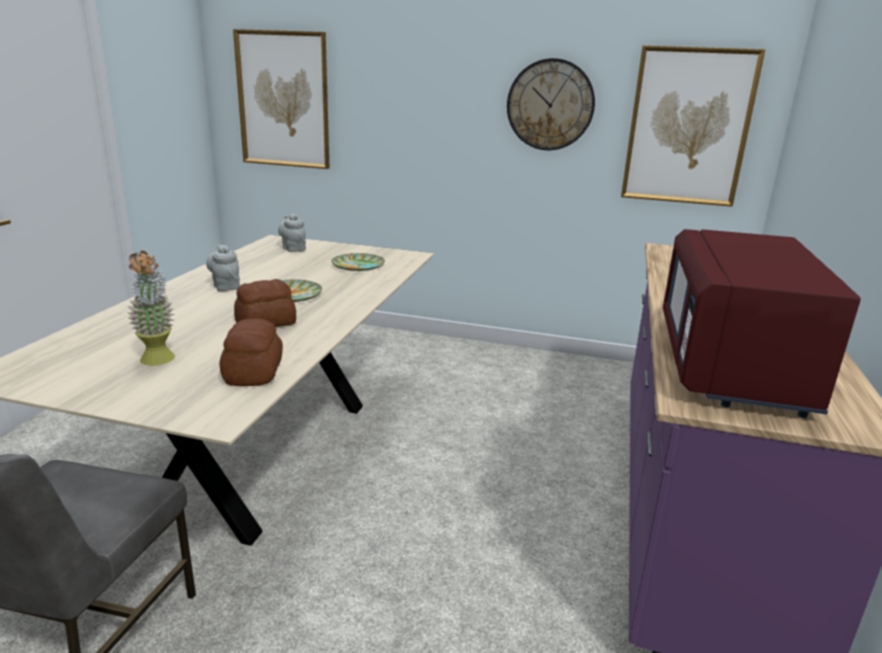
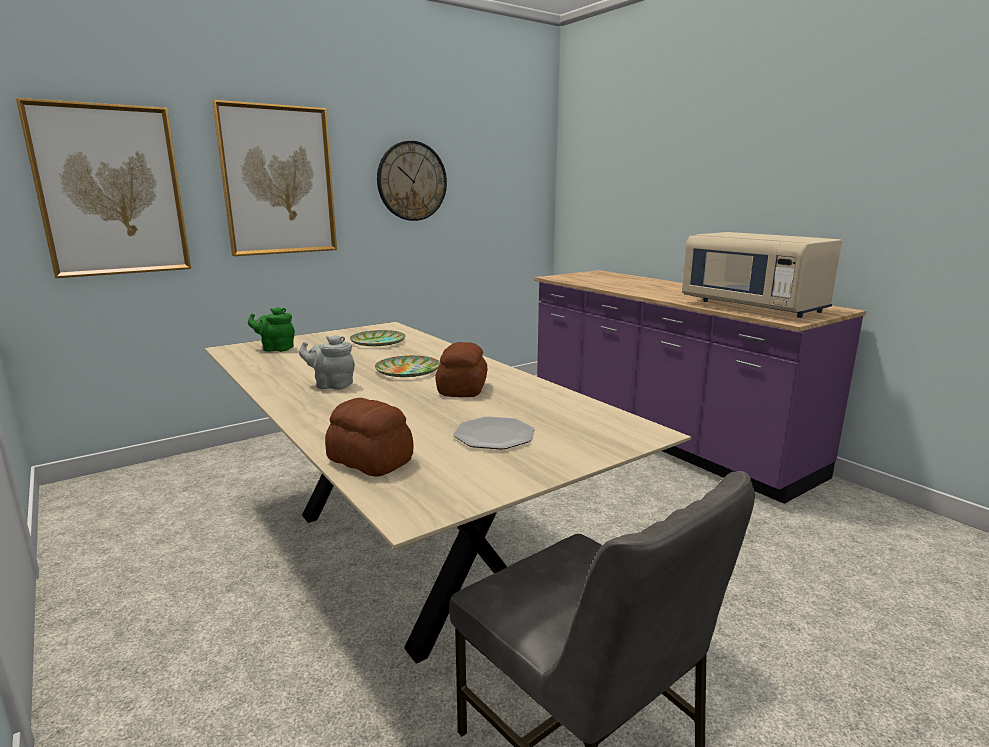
camera: 50 degrees left, 5 degrees down
(158, 362) = (494, 435): potted plant -> plate
(252, 373) = (568, 410): bread -> bread (370, 461)
(293, 248) = (276, 349): grey teapot -> green teapot
(688, 127) = (505, 193): picture -> picture (278, 181)
(732, 367) = (753, 307): red microwave -> beige microwave

